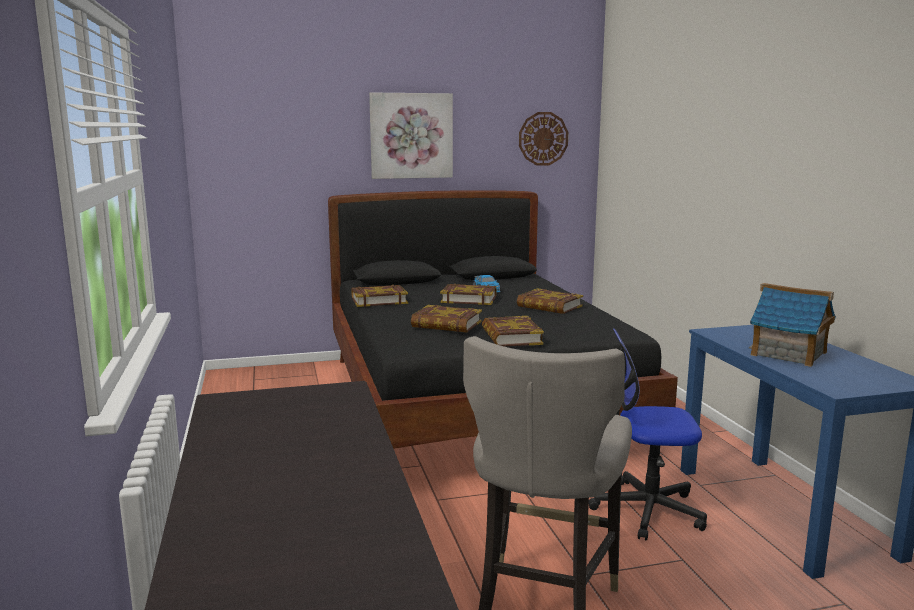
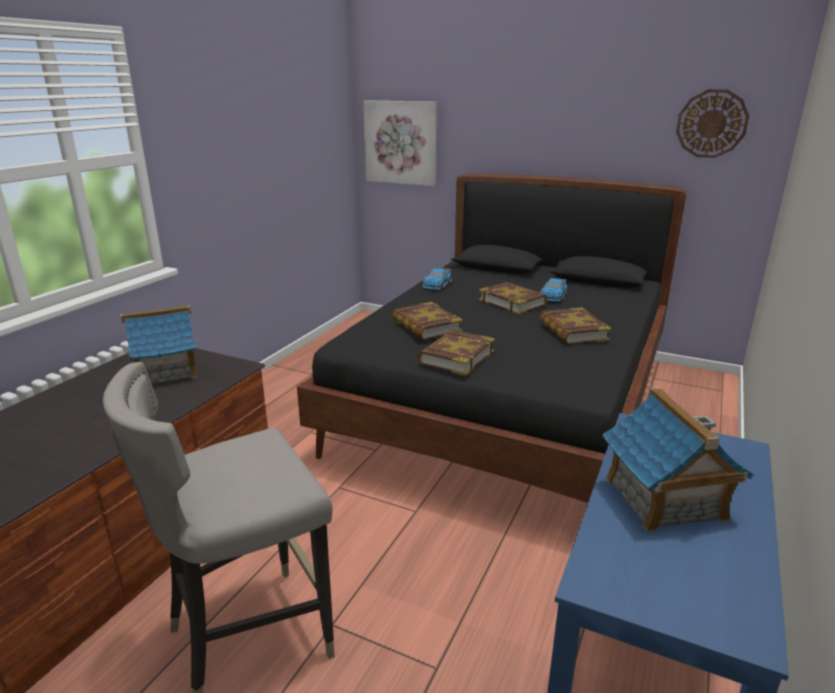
camera: 40 degrees right, 10 degrees up
(283, 409) = (167, 371): none -> toy house
(379, 300) = (437, 285): book -> toy car
(411, 136) = (549, 115): picture -> picture (401, 142)
(647, 510) = (489, 594): office chair -> none

